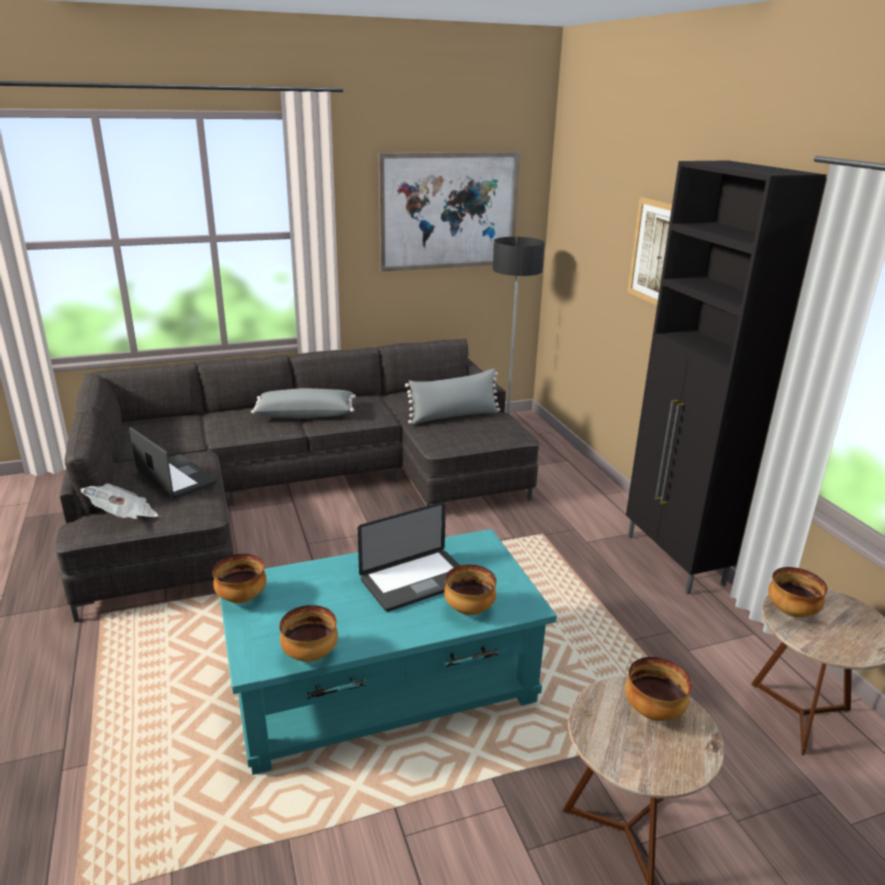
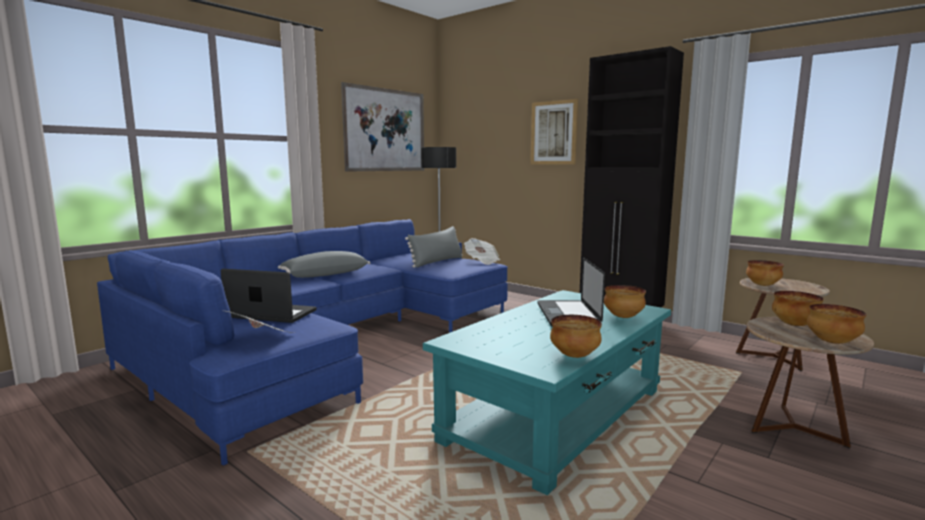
camera: 30 degrees left, 15 degrees down
(241, 597) = (465, 346): bowl -> bowl (831, 342)
(296, 491) = (329, 340): grey sofa -> blue sofa
(416, 581) = (567, 314): laptop -> laptop turned 150 degrees clockwise
(509, 428) = (482, 261): none -> newspaper

